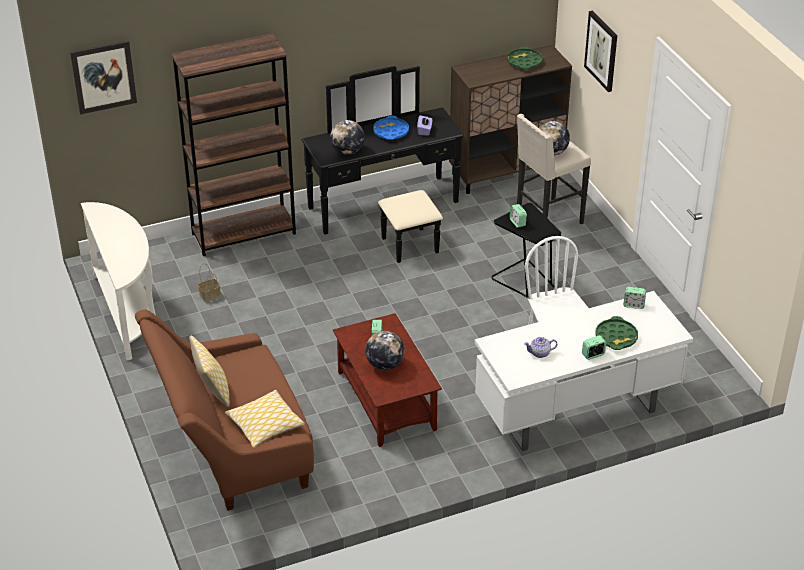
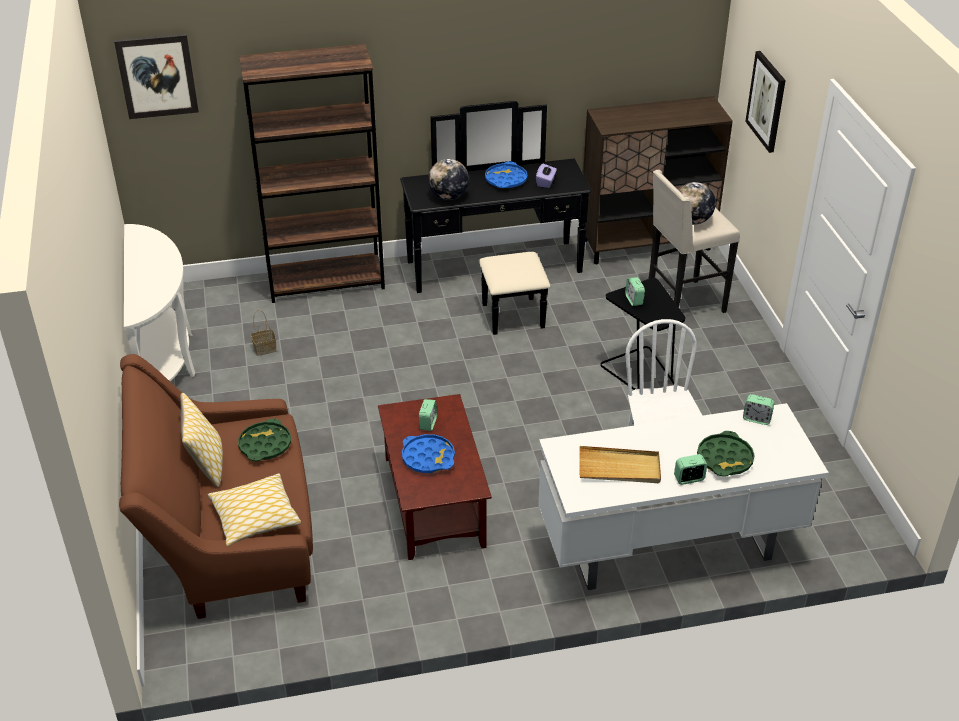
camera: 10 degrees right, 0 degrees up
(385, 365) = (428, 458): globe -> blue tray
(524, 62) = (675, 112): green tray -> green tray (265, 445)
(540, 353) = (619, 468): teapot -> beige tray

